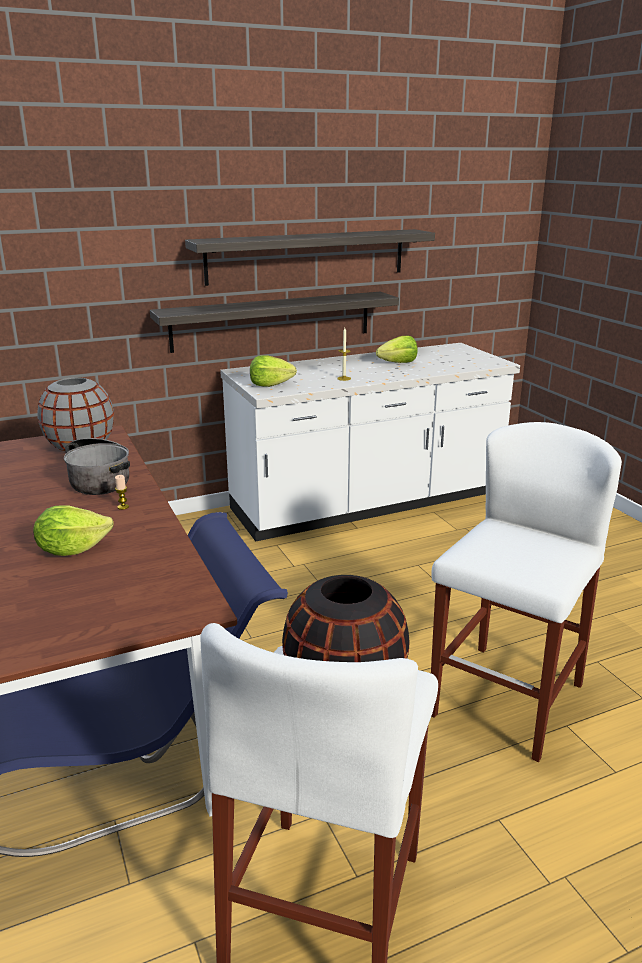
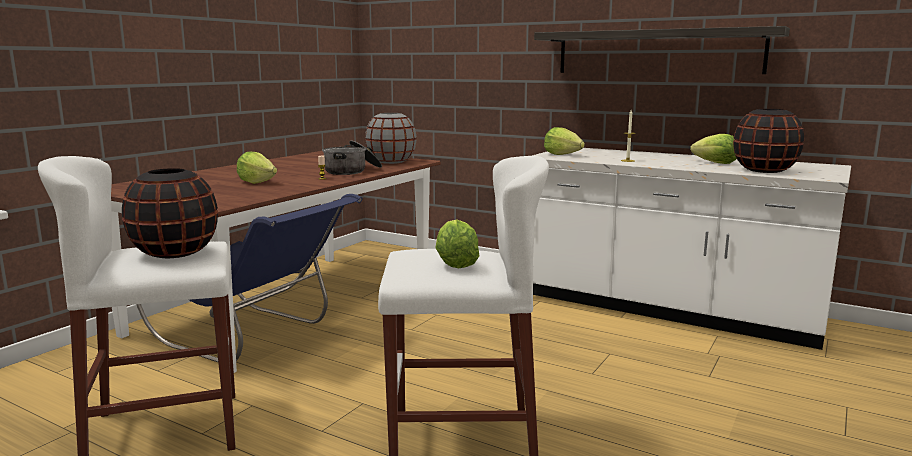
camera: 55 degrees right, 10 degrees down
(272, 321) = (617, 110): shelf -> none
(450, 364) = (764, 170): none -> black vase
(534, 546) = (455, 263): none -> lettuce

